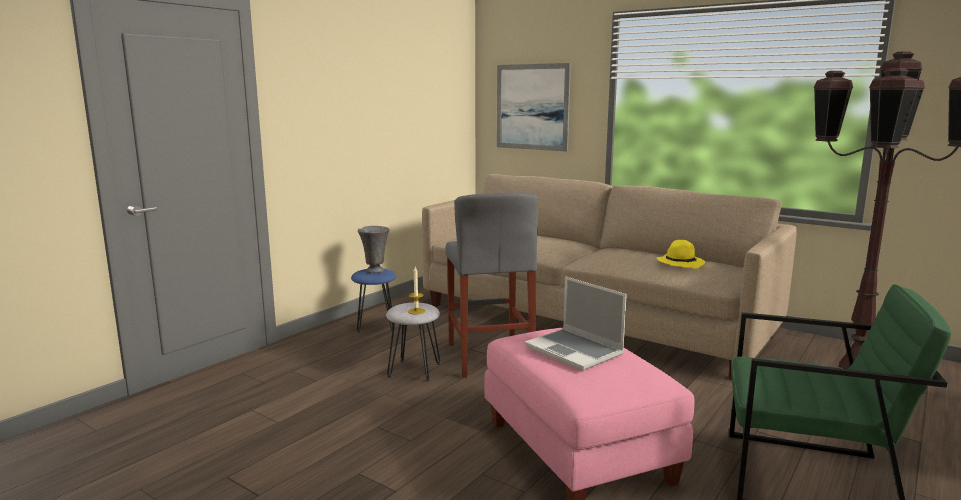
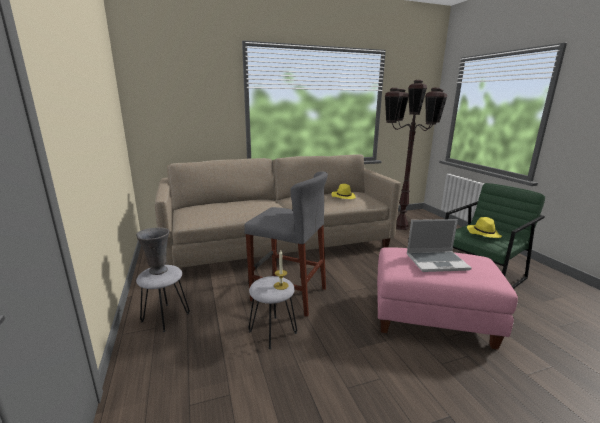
camera: 55 degrees left, 5 degrees up
(375, 324) = (165, 317): blue stool -> grey stool
(532, 107) = (182, 108): picture -> none
(786, 372) = (483, 233): none -> yellow hat

